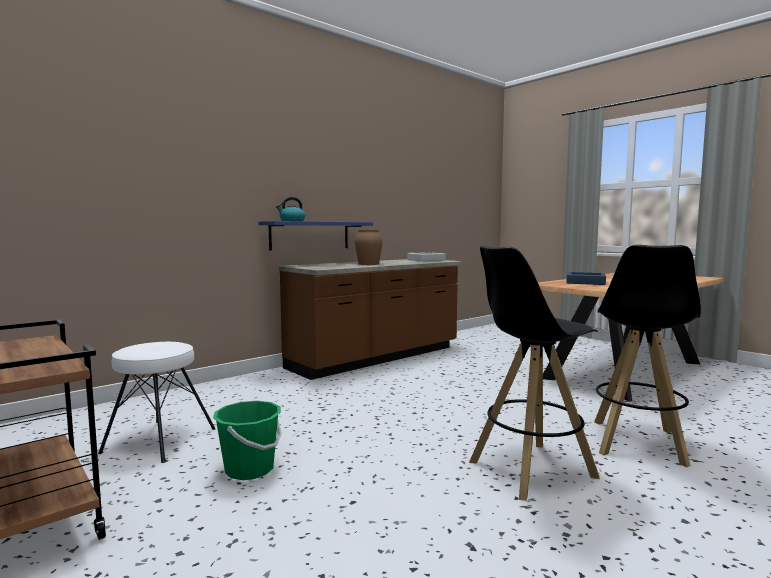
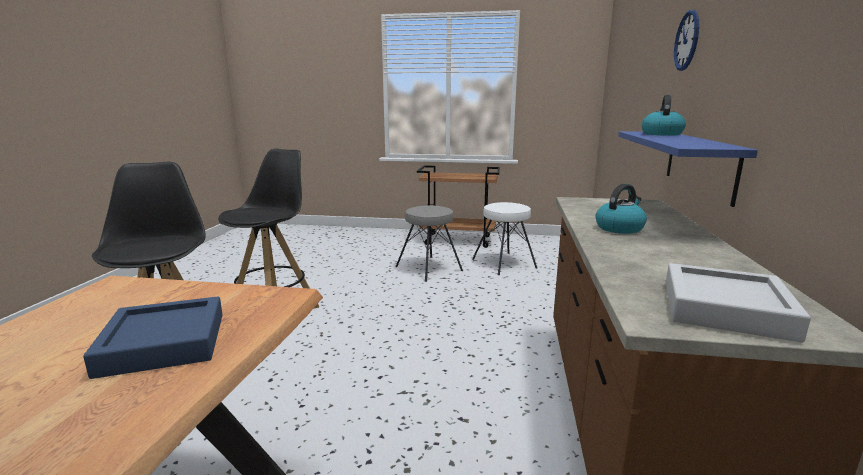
camera: 140 degrees right, 10 degrees up
(249, 469) = (429, 268): green bucket -> grey stool
(264, 162) = (687, 40): none -> wall clock
(368, 264) = (619, 228): brown vase -> kettle

